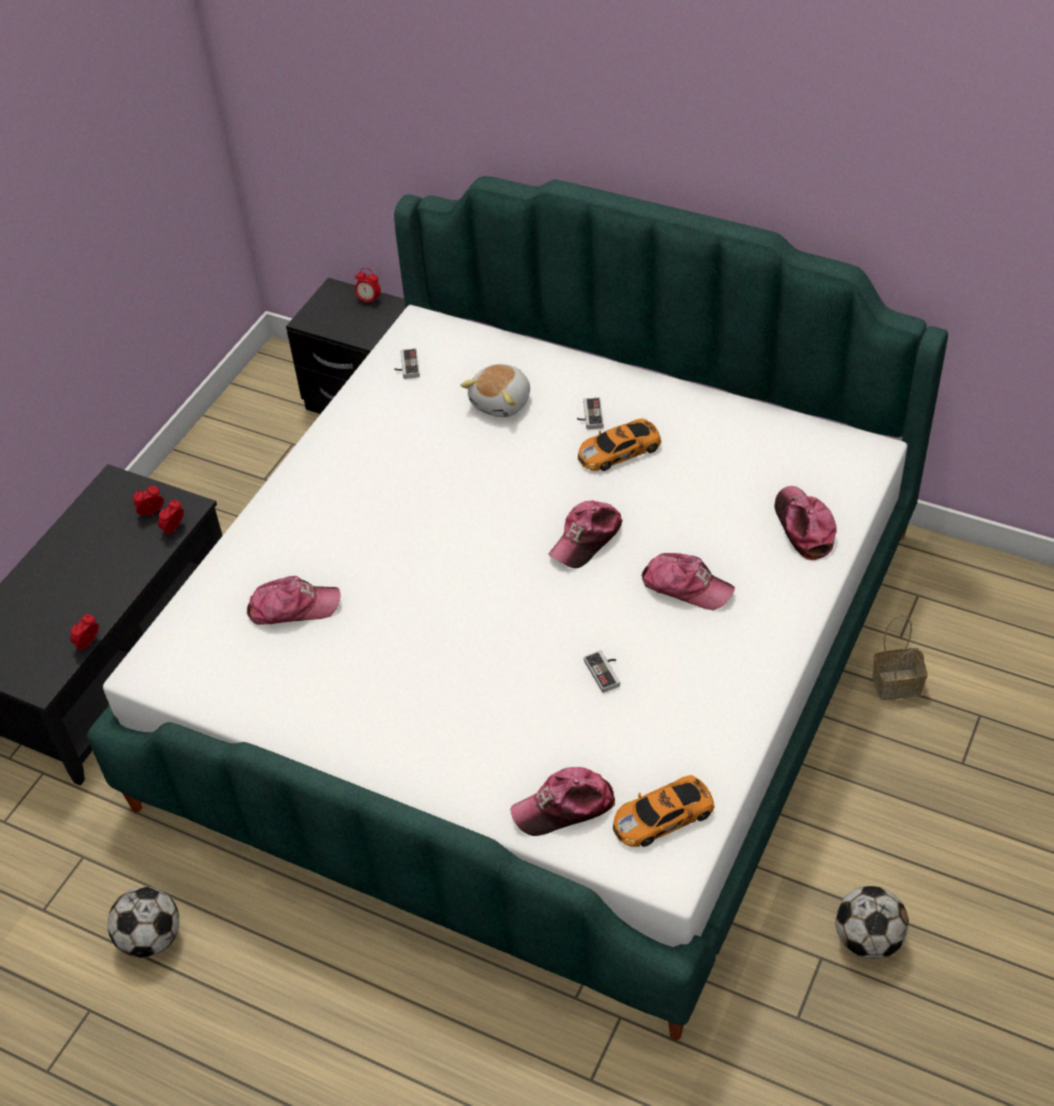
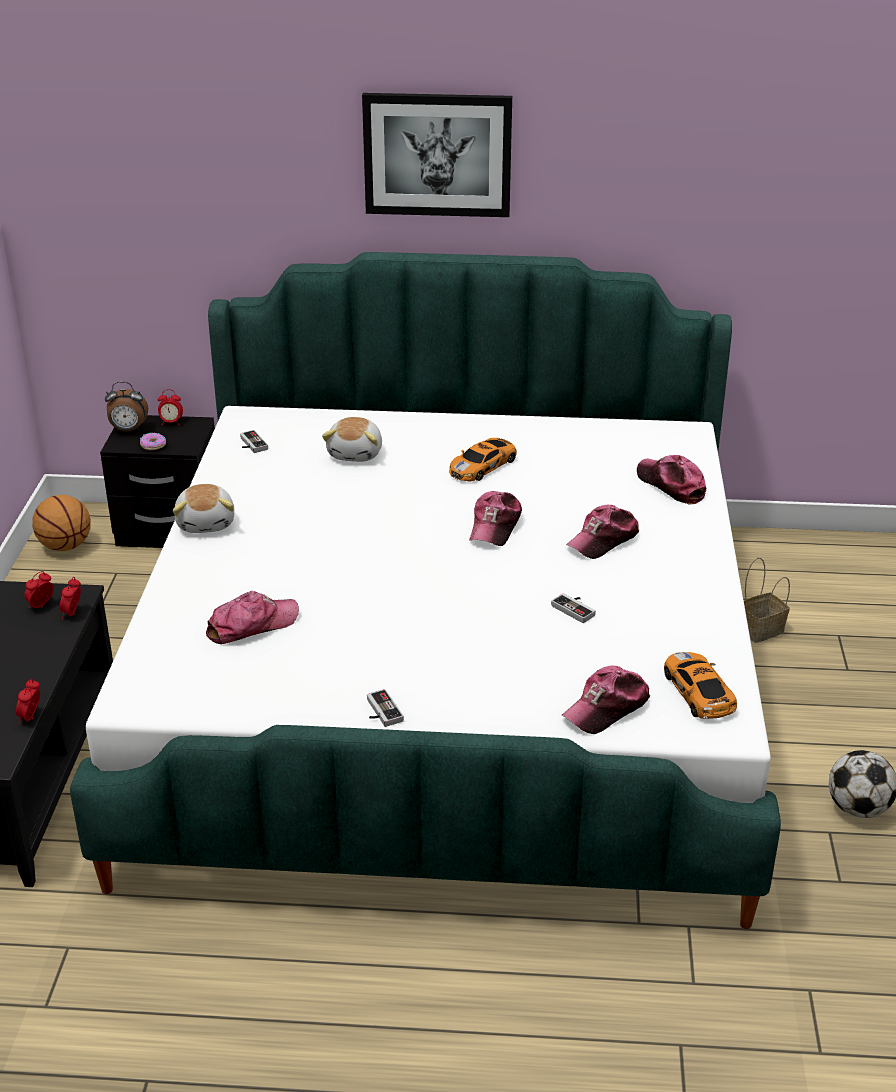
camera: 25 degrees left, 15 degrees down
(151, 939) = (183, 997): football -> none
(261, 399) = (66, 546): none -> basketball
(315, 464) = (207, 523): none -> plush toy
(324, 302) = (128, 430): none -> alarm clock
(338, 327) = (153, 445): none -> donut
(589, 416) = (440, 449): game controller -> game controller (380, 712)
(635, 94) = (437, 154): none -> picture
(665, 816) = (698, 693): toy car -> toy car turned 120 degrees clockwise
(686, 586) = (603, 540): cap -> cap turned 135 degrees clockwise

